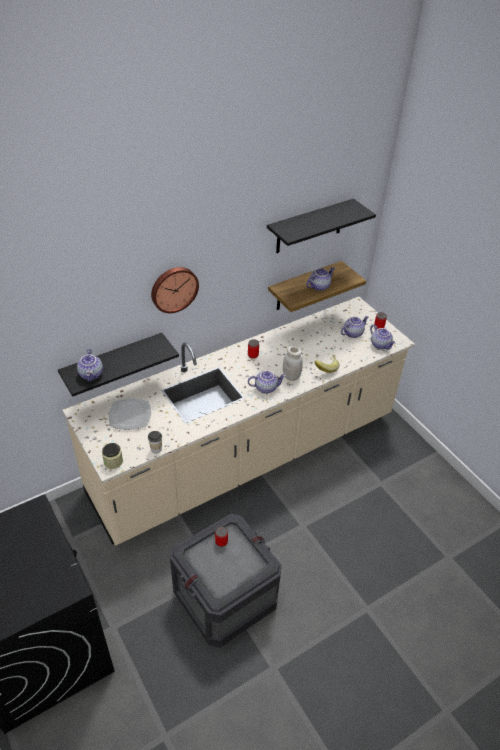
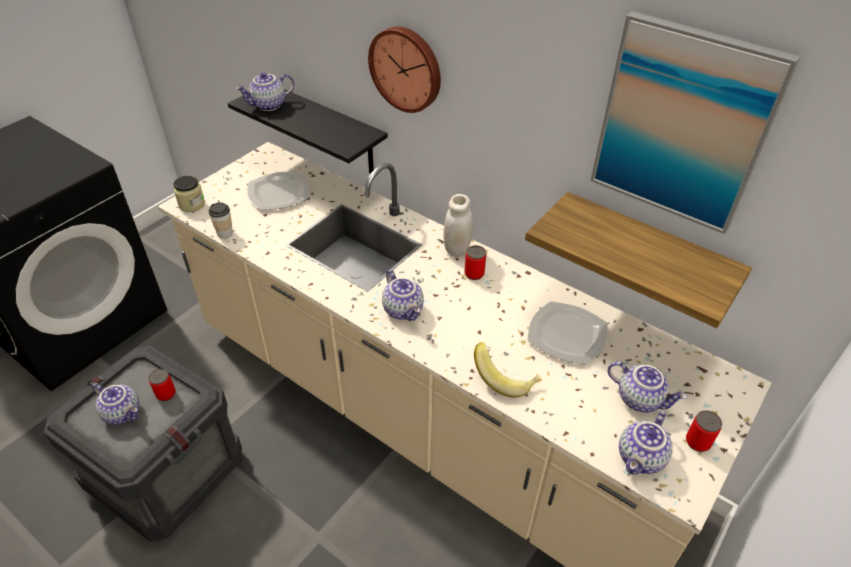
camera: 70 degrees right, 0 degrees up
(291, 376) = (451, 335): white jar -> white jar (457, 249)
(308, 339) = (566, 334): none -> plate
(309, 226) = (682, 124): black shelf -> picture
(319, 286) = (627, 253): teapot -> teapot (123, 412)

